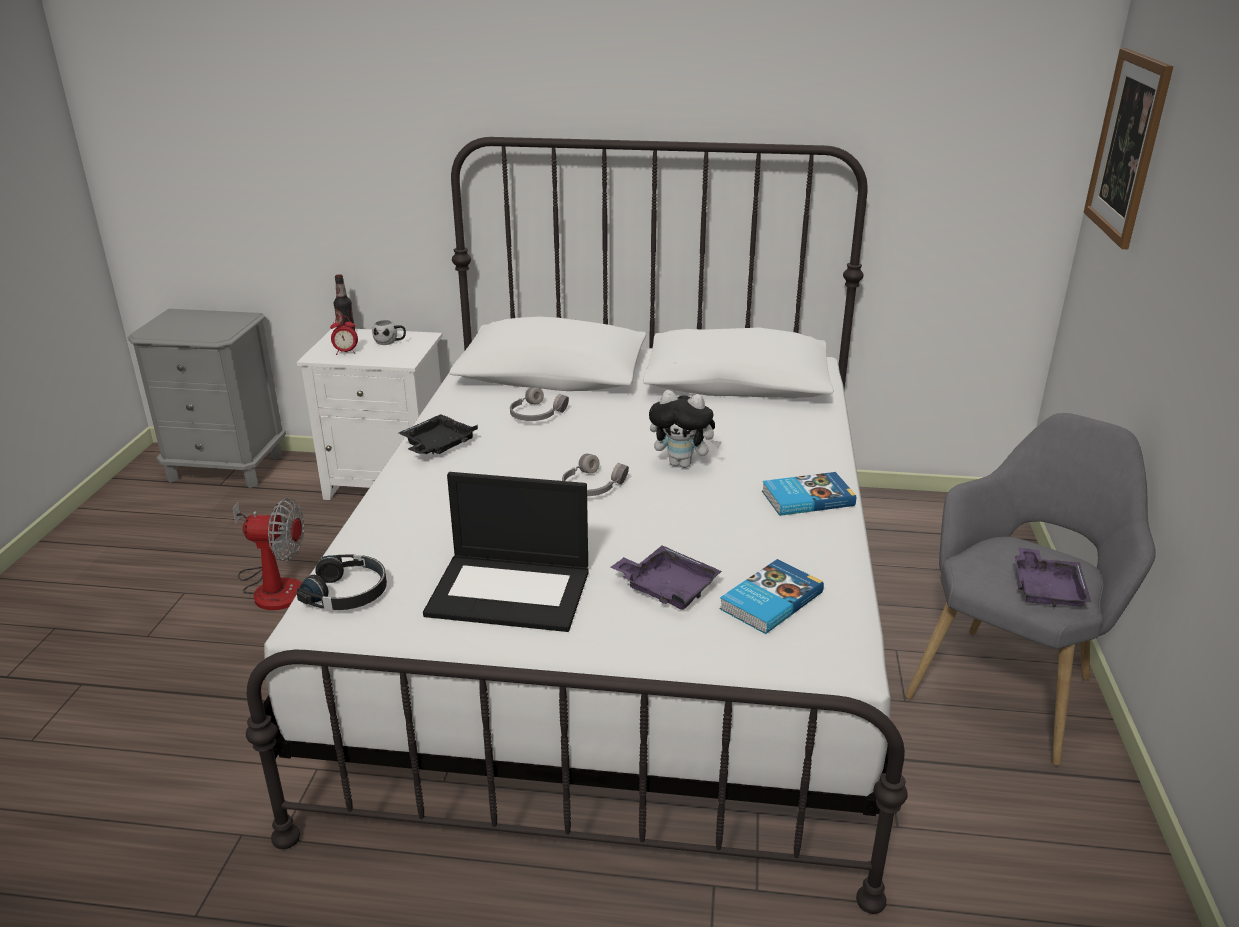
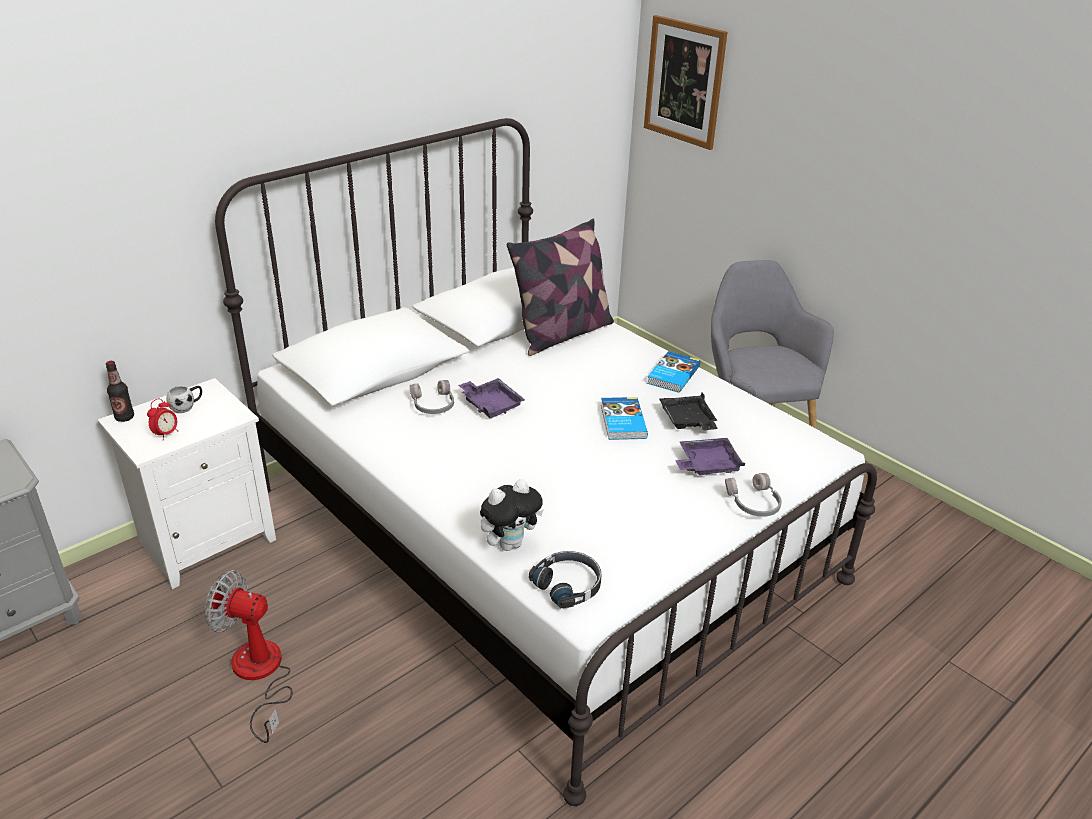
camera: 50 degrees left, 5 degrees up
(273, 585) = (259, 675): fan -> fan turned 120 degrees counterclockwise
(437, 445) = (414, 463): black tray -> black tray (687, 421)
(511, 591) = (647, 519): laptop -> none
(591, 486) = (561, 433): grey headphones -> grey headphones (753, 503)
(683, 464) = (580, 389): plush toy -> plush toy (510, 543)
(766, 414) = (562, 333): none -> pillow
(769, 600) = (756, 441): book -> book (622, 422)
(1046, 589) = (792, 368): purple tray -> purple tray (491, 404)

